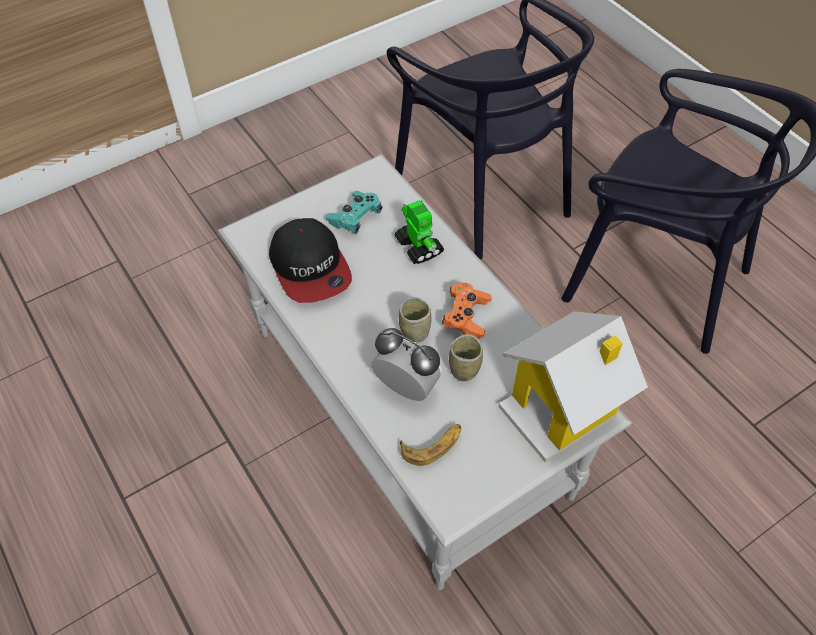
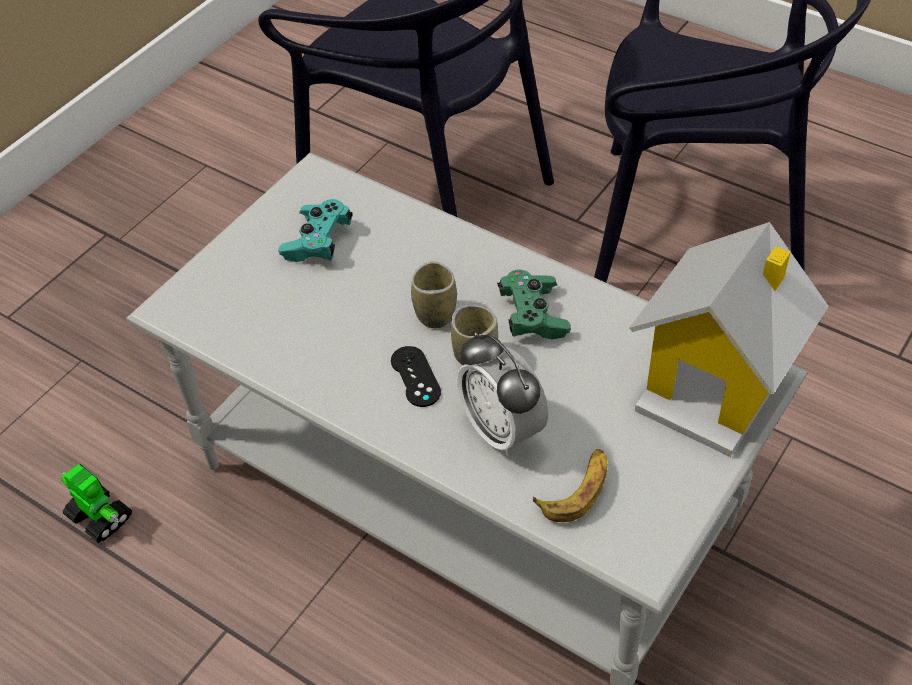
camera: 20 degrees left, 5 degrees down
(310, 267) = (289, 323): cap -> none
(370, 331) = (415, 376): none -> black game controller
(406, 387) = (502, 430): alarm clock -> alarm clock turned 135 degrees counterclockwise
(418, 246) = (423, 250): toy robot -> toy robot (99, 516)
(464, 369) = (566, 380): cup -> cup (435, 314)
(466, 316) = (533, 315): orange game controller -> green game controller

